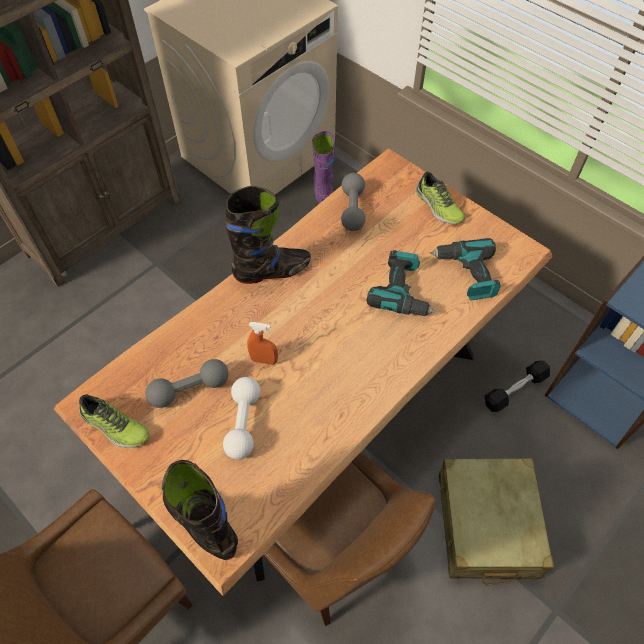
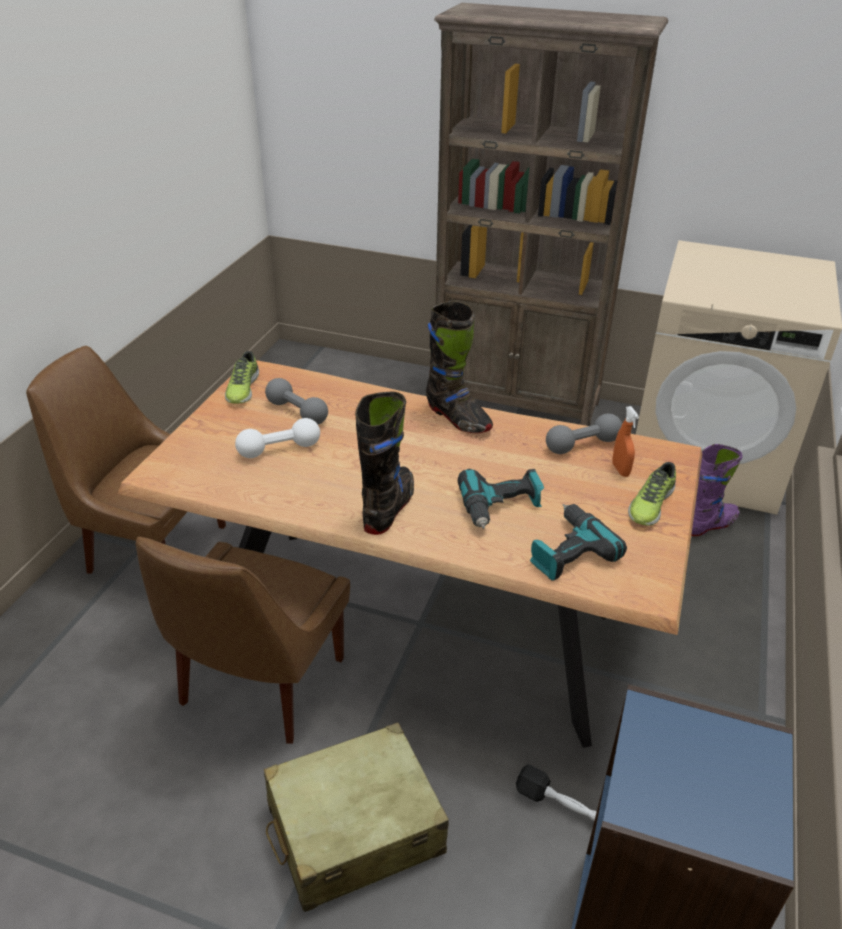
camera: 65 degrees right, 20 degrees down
(202, 522) = (174, 456): black boot -> black boot (389, 508)
(264, 360) = (352, 442): orange spray bottle -> orange spray bottle (620, 470)

